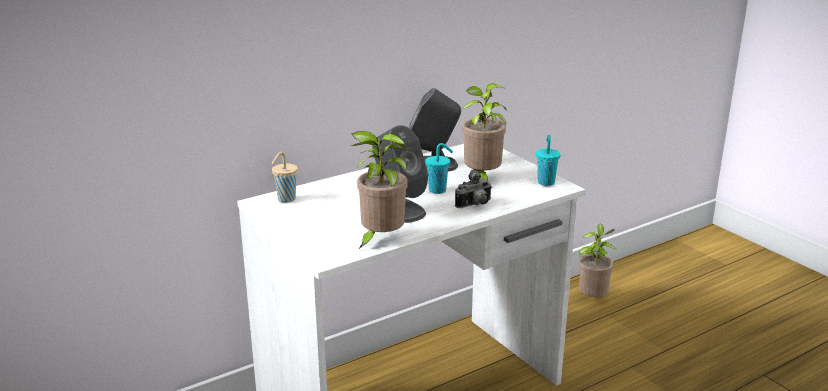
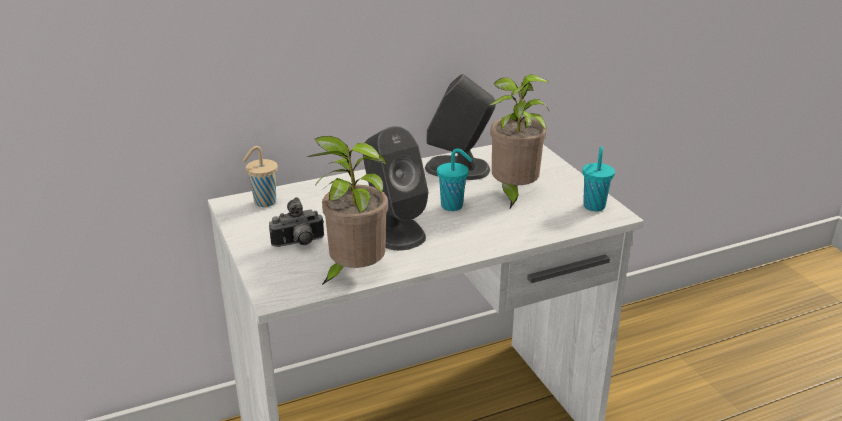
camera: 10 degrees right, 5 degrees up
(475, 205) = (492, 232): camera -> camera (299, 244)
(592, 299) = (663, 331): potted plant -> none

